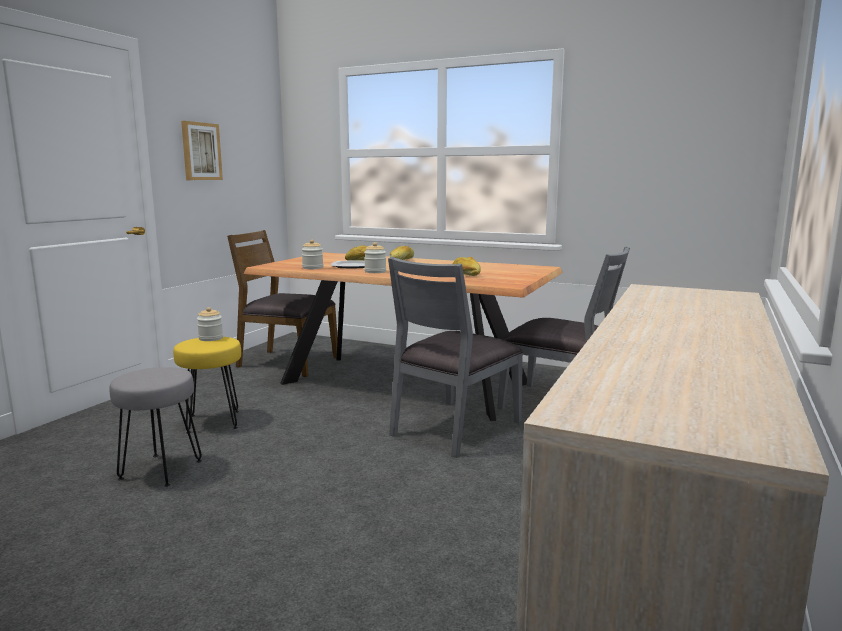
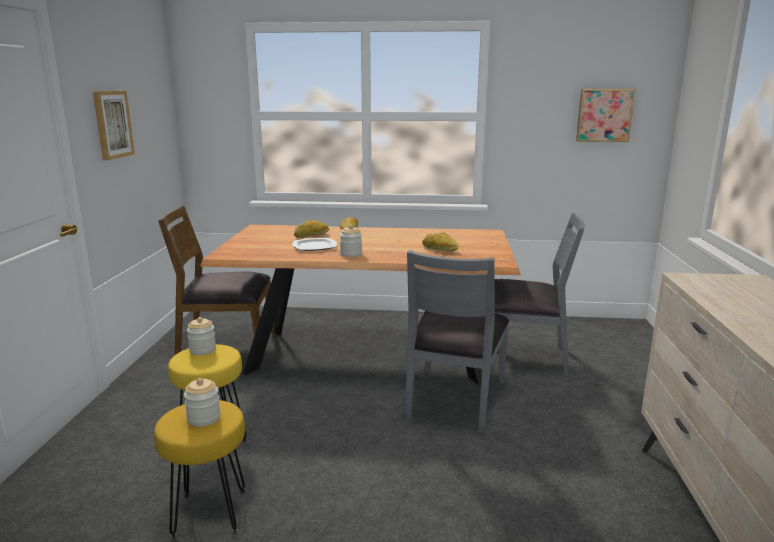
camera: 20 degrees left, 5 degrees up
(162, 469) = (210, 512): grey stool -> yellow stool
(312, 268) = (278, 253): jar -> jar (204, 418)
(693, 144) = (604, 115): none -> picture

